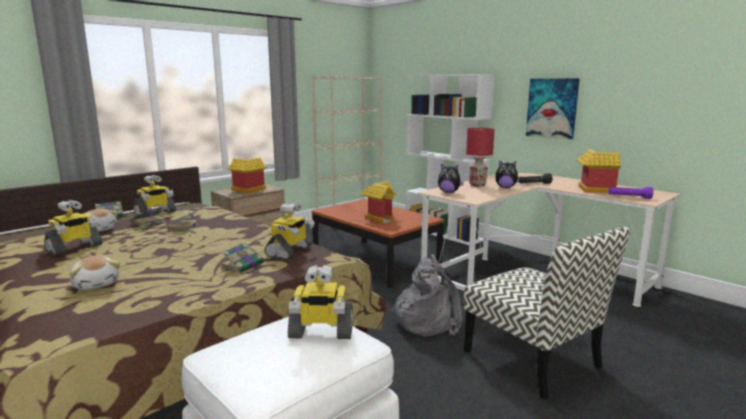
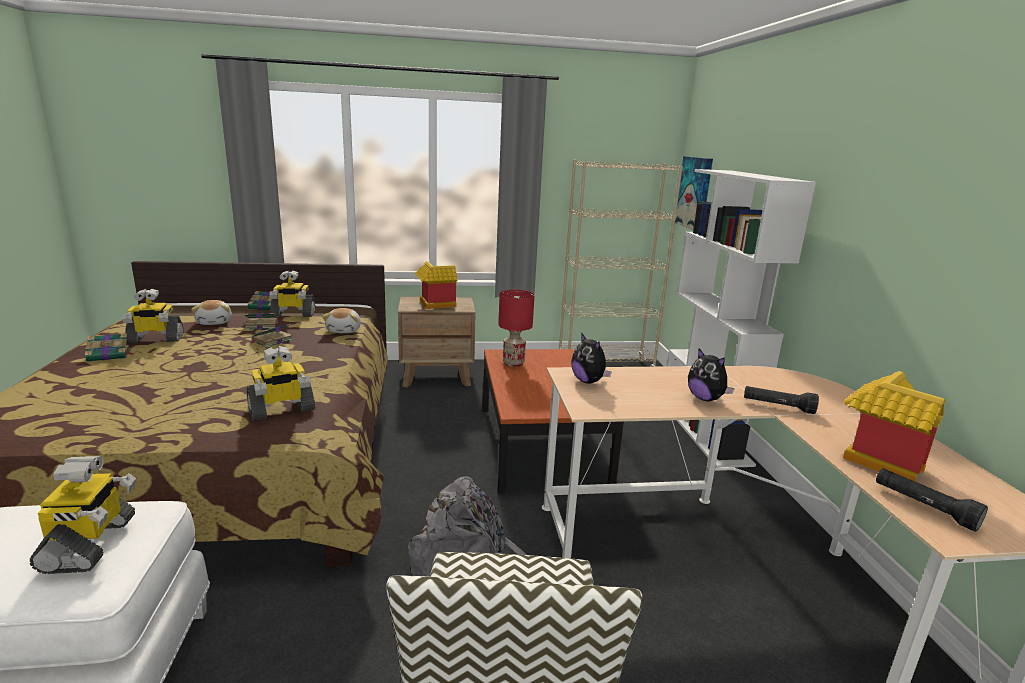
camera: 35 degrees right, 5 degrees up
(96, 284) = (76, 389): plush toy -> plush toy (344, 330)
(243, 265) = (205, 412): book -> book (110, 355)
(321, 332) = (90, 544): toy robot -> toy robot turned 135 degrees counterclockwise
(379, 217) = (539, 385): toy house -> none
(477, 185) = (669, 379): red table lamp -> red table lamp (513, 363)
(552, 108) = (892, 264): picture -> picture (694, 192)
(629, 197) = (923, 507): purple flashlight -> black flashlight

